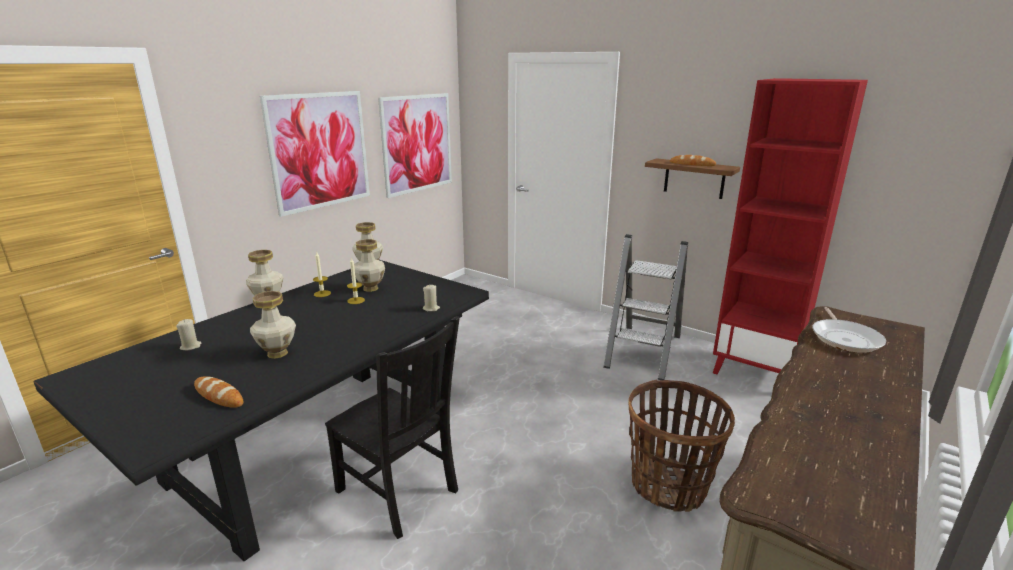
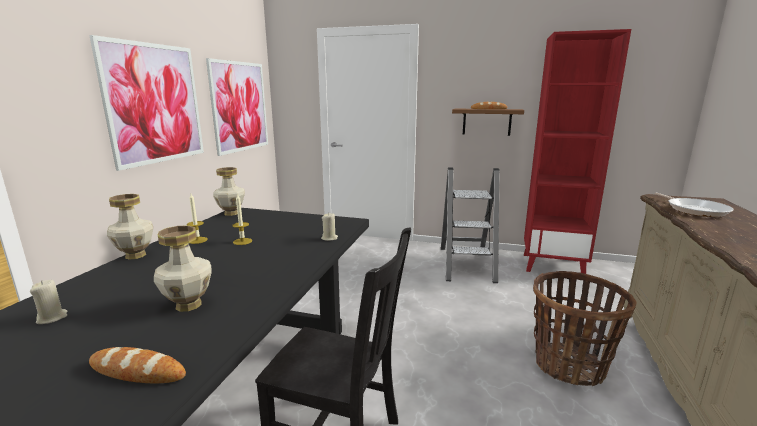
camera: 20 degrees left, 5 degrees down
(371, 288) = (250, 230): vase -> none

